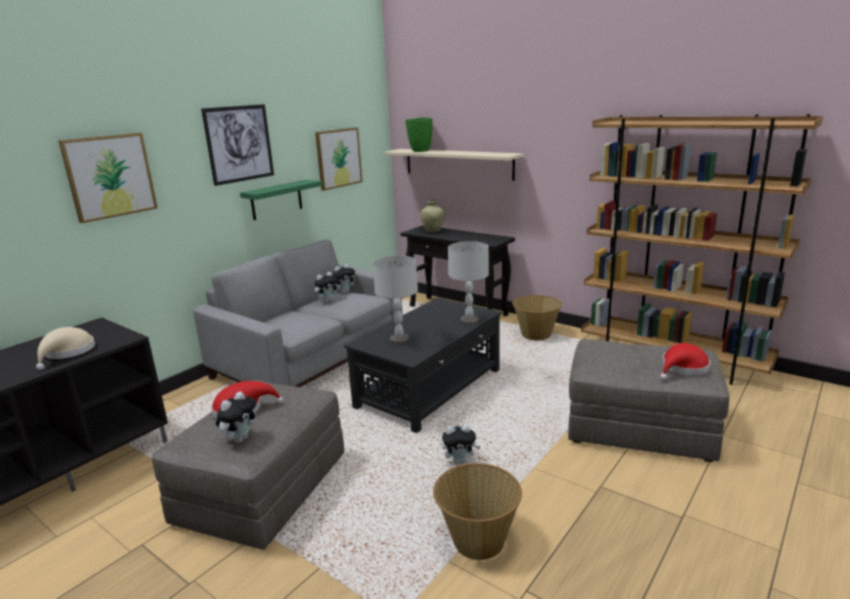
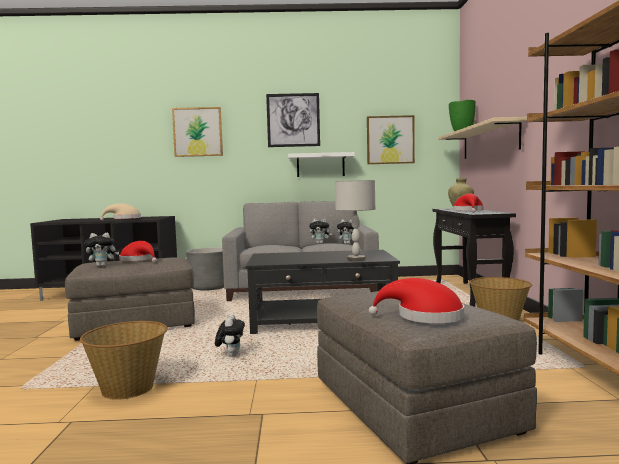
camera: 50 degrees right, 15 degrees down
(192, 400) = (209, 287): none -> grey planter
(276, 200) = (320, 165): green shelf -> white shelf
(399, 340) = (283, 257): grey table lamp -> none
(460, 461) = (231, 355): plush toy -> plush toy turned 135 degrees counterclockwise
(462, 237) = (468, 211): none -> red hat

